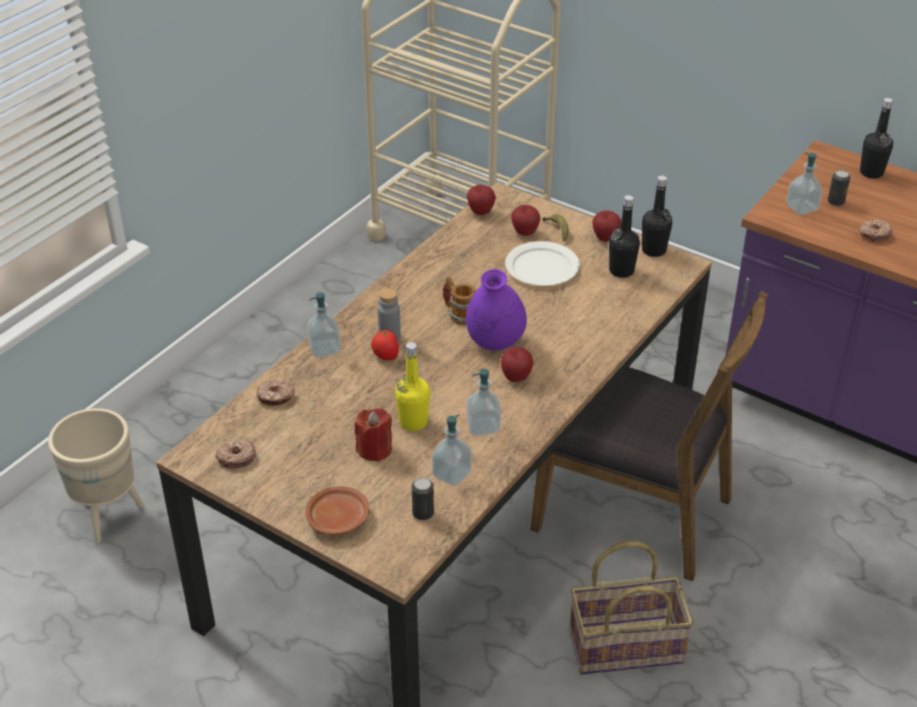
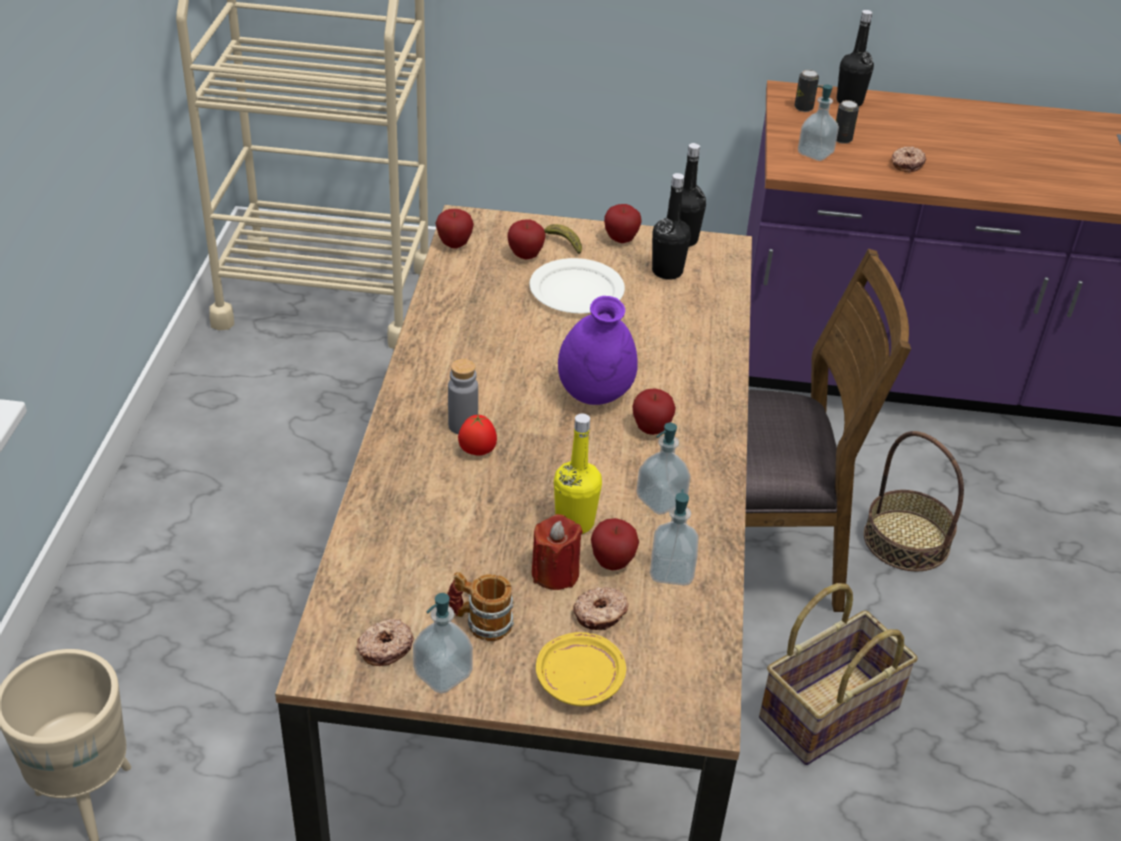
camera: 30 degrees left, 0 degrees up
(275, 397) = (375, 548): donut -> donut (600, 615)
(324, 349) = (391, 465): soap dispenser -> soap dispenser (443, 674)
(338, 518) = (579, 679): brown plate -> yellow plate
(417, 455) = (612, 563): none -> apple
(423, 513) = (677, 633): can -> can (803, 108)
(459, 314) = (524, 372): mug -> mug (480, 622)
(785, 547) = (906, 540): none -> basket

